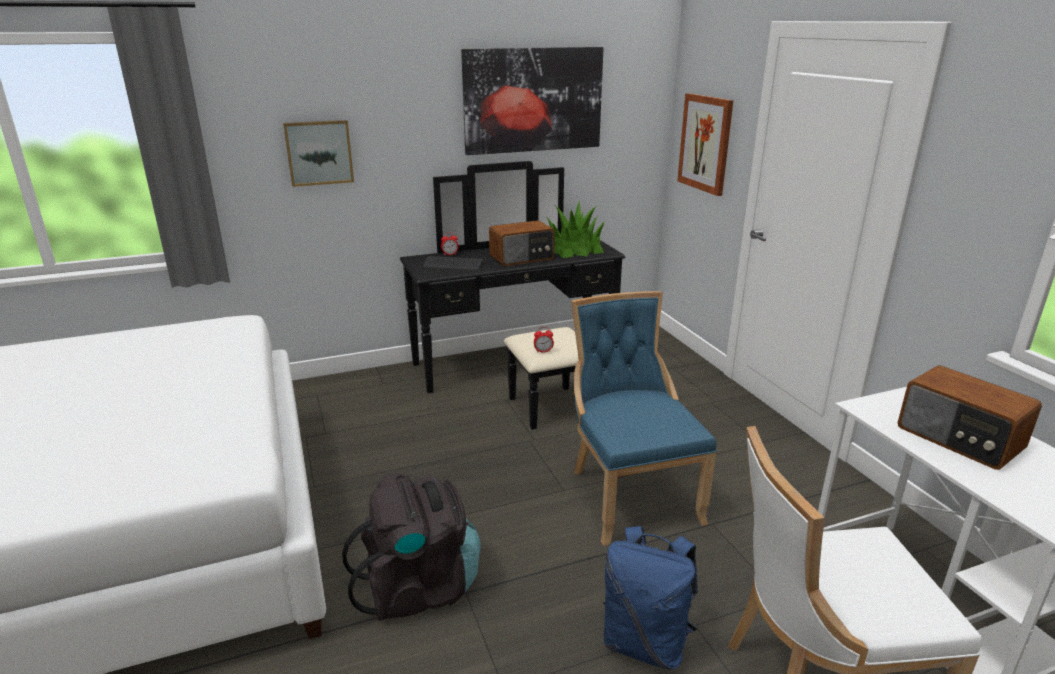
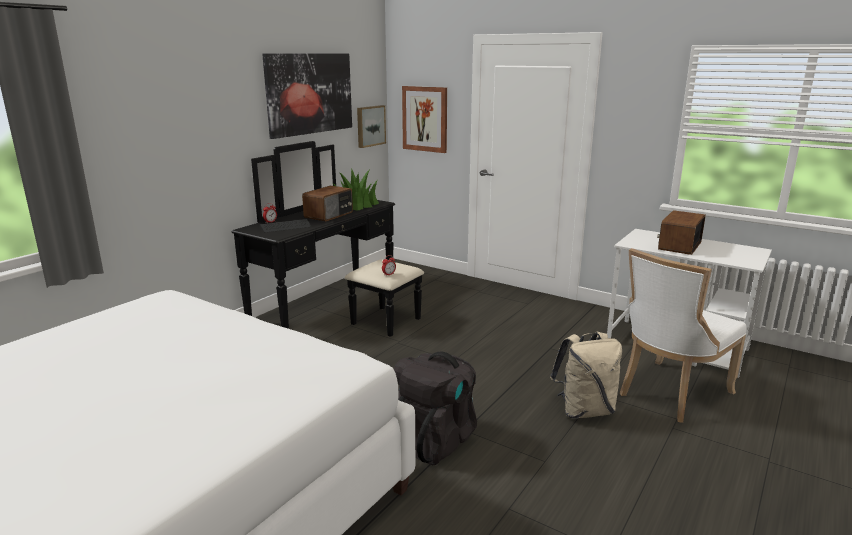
camera: 35 degrees left, 5 degrees down
(319, 152) = (164, 143): picture -> picture (370, 126)
(629, 494) = (492, 349): blue chair -> none
(645, 642) = (584, 410): blue backpack -> beige backpack
(959, 439) = (678, 245): radio -> radio turned 105 degrees clockwise

